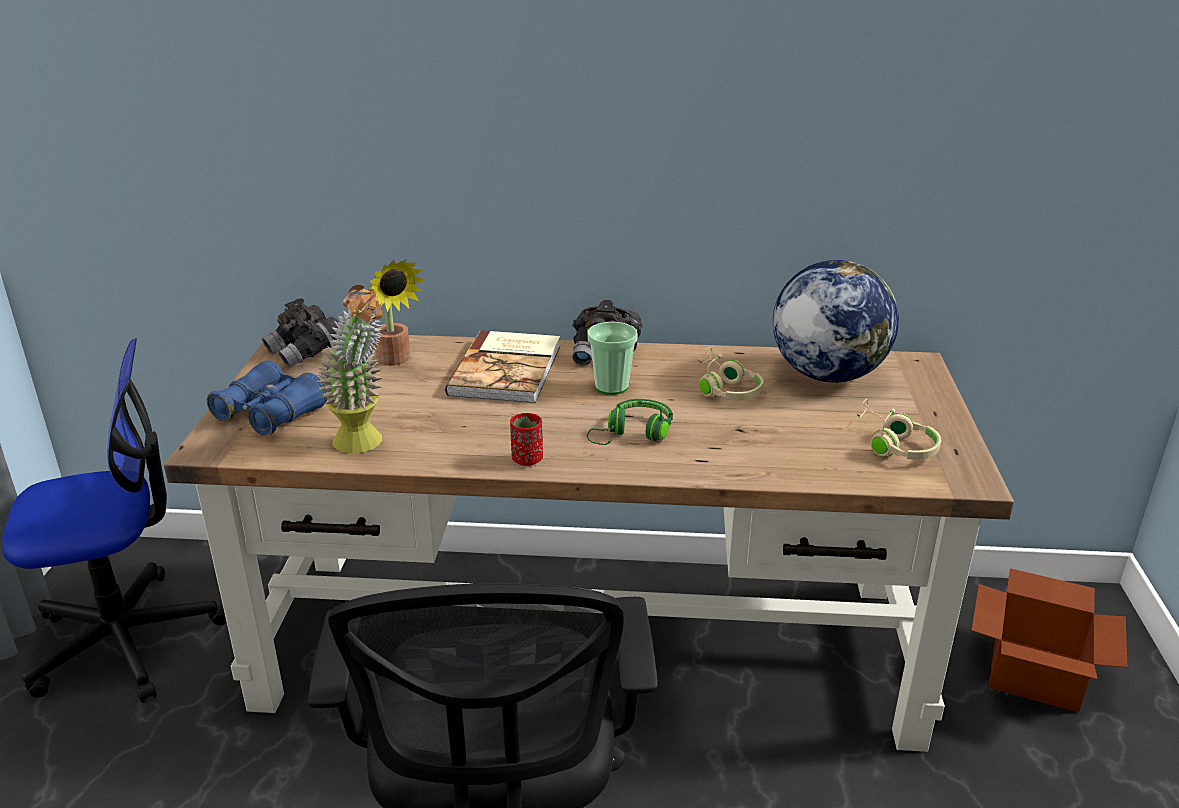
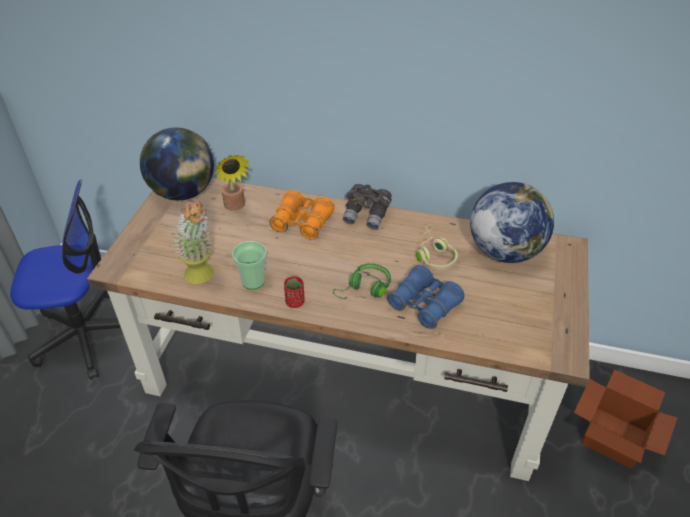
camera: 10 degrees right, 15 degrees up
(270, 414) = (153, 244): blue binoculars -> blue binoculars (424, 304)
(306, 352) = (183, 193): grey binoculars -> globe
(509, 370) = (302, 223): book -> orange binoculars
(611, 386) = (362, 245): cup -> cup (253, 281)
(893, 444) = (527, 319): beige headphones -> none

